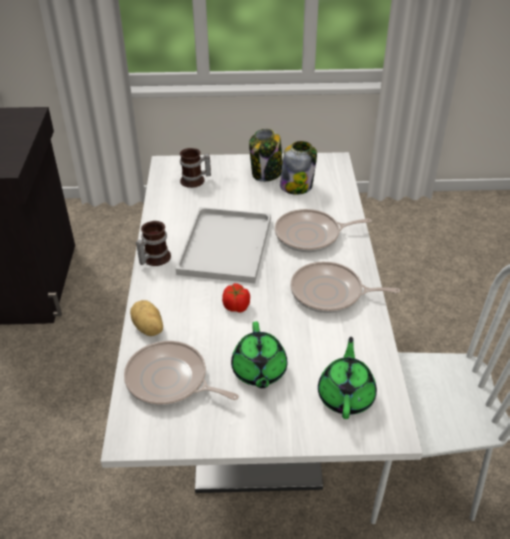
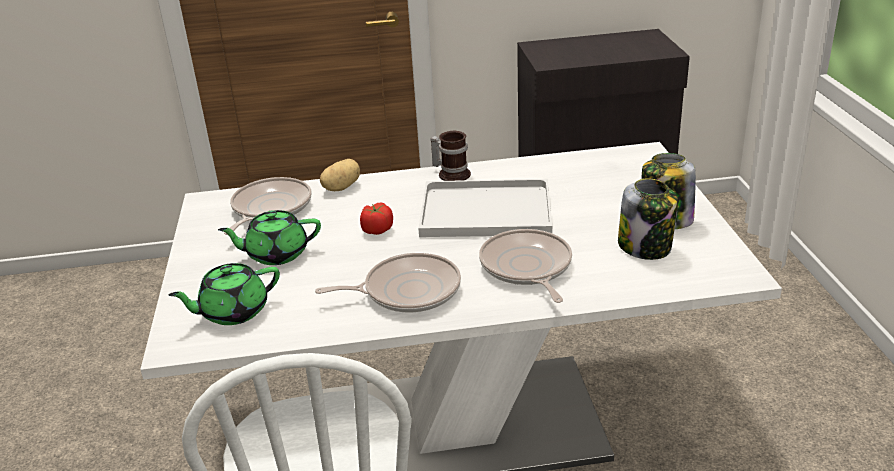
camera: 85 degrees right, 10 degrees down
(195, 181) = (616, 174): mug -> none
(330, 293) = (407, 291): frying pan -> frying pan turned 75 degrees clockwise
(346, 395) = (233, 312): green teapot -> green teapot turned 150 degrees clockwise

